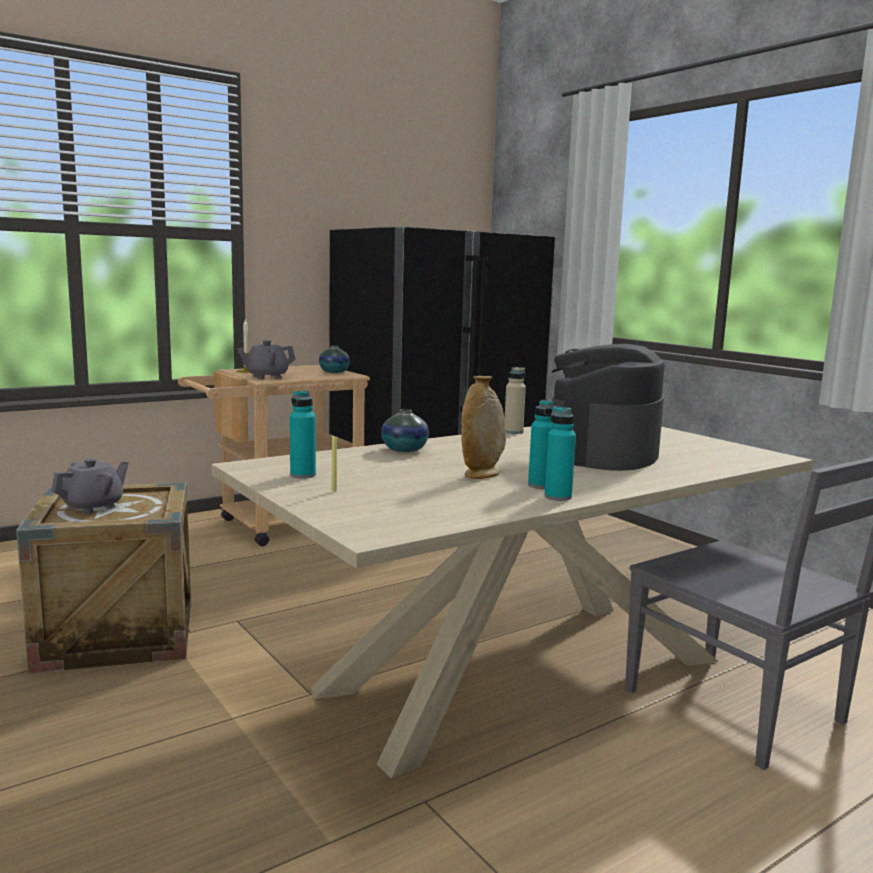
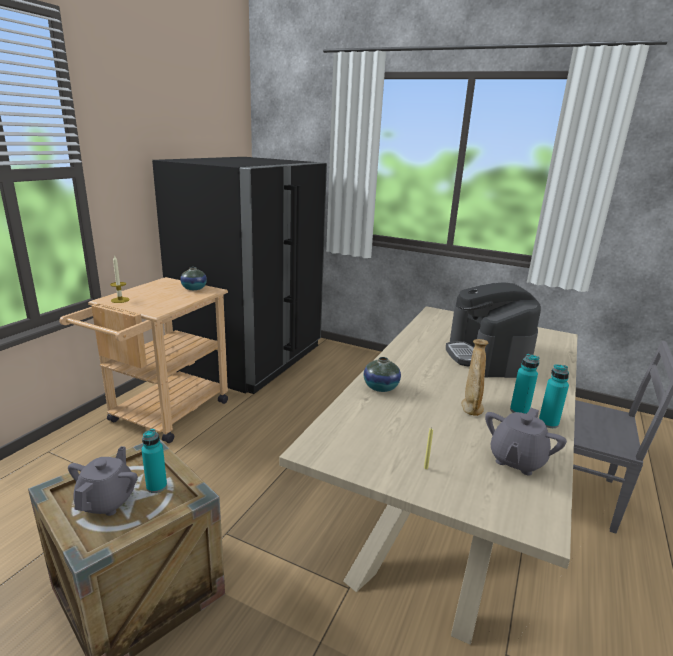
camera: 30 degrees left, 10 degrees up
(266, 377) = (154, 307): grey teapot -> grey teapot (516, 460)
(303, 475) = (372, 451): turquoise bottle -> turquoise bottle (156, 486)
(513, 432) = (405, 341): beige bottle -> none

